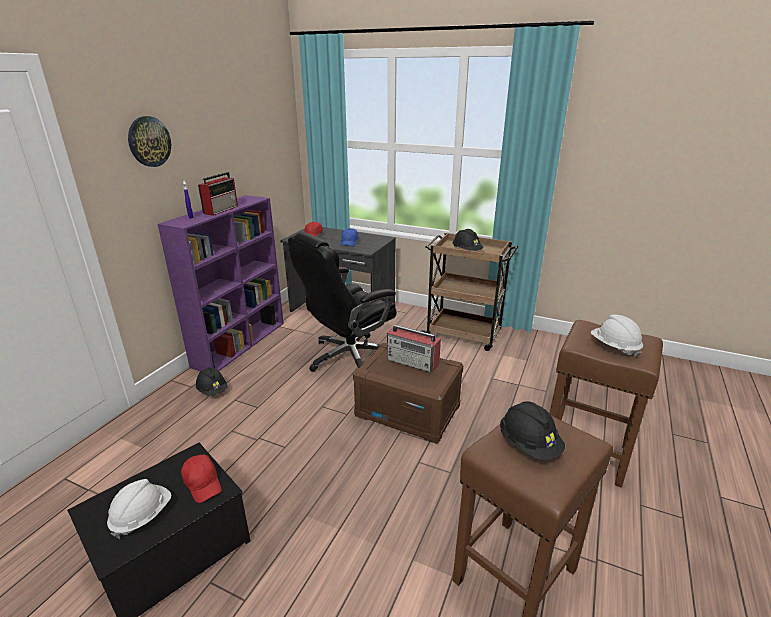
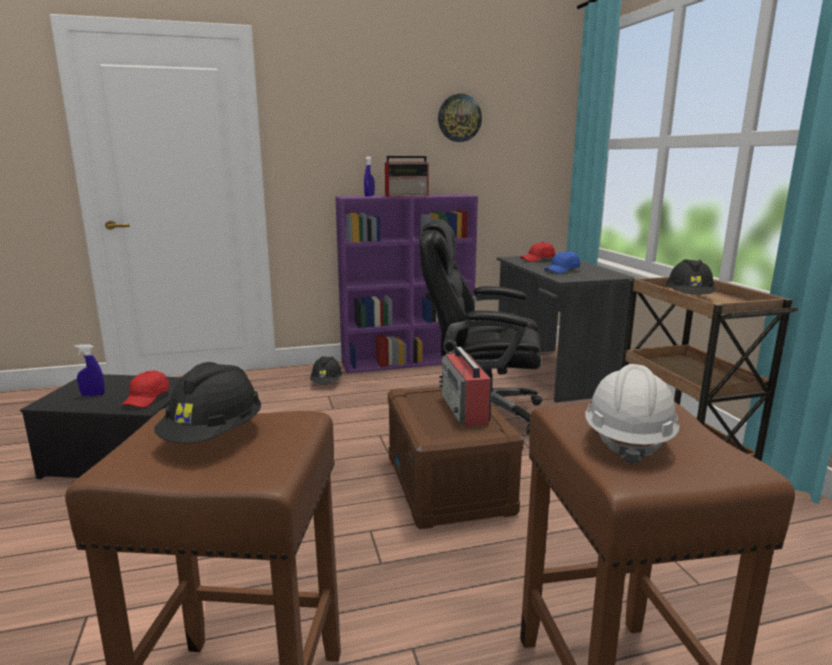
camera: 50 degrees right, 10 degrees down
(142, 516) = (93, 395): white hard hat -> blue spray bottle
(149, 141) = (345, 113): wall clock -> wall clock (459, 118)

